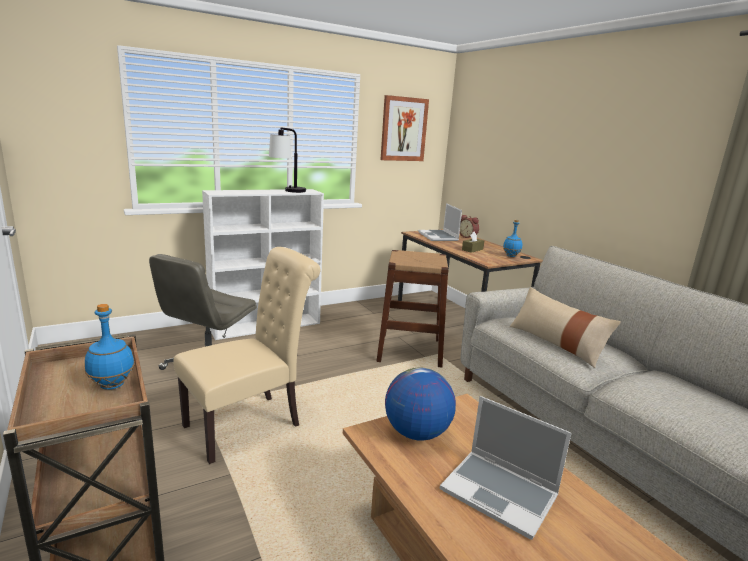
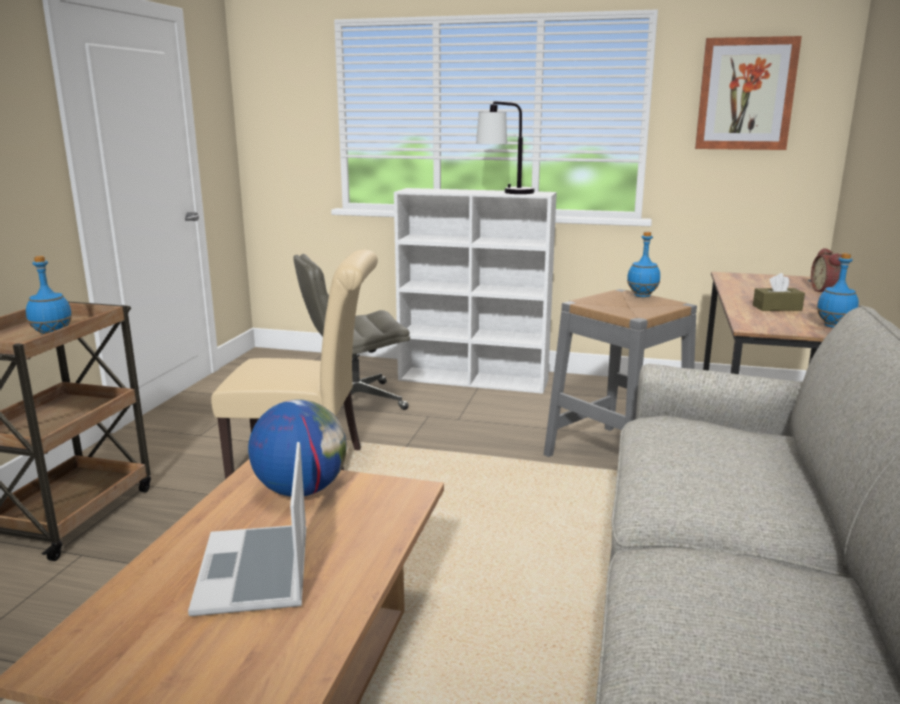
camera: 45 degrees right, 0 degrees up
(409, 350) = (617, 456): brown stool -> grey stool
(413, 252) = (641, 296): none -> blue bottle
(438, 236) = (763, 284): laptop -> none
(556, 343) = (690, 469): beige pillow -> none

